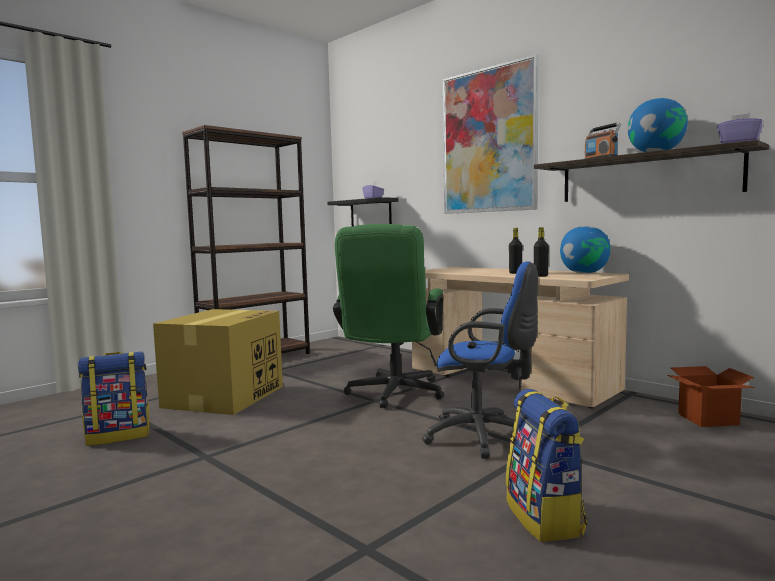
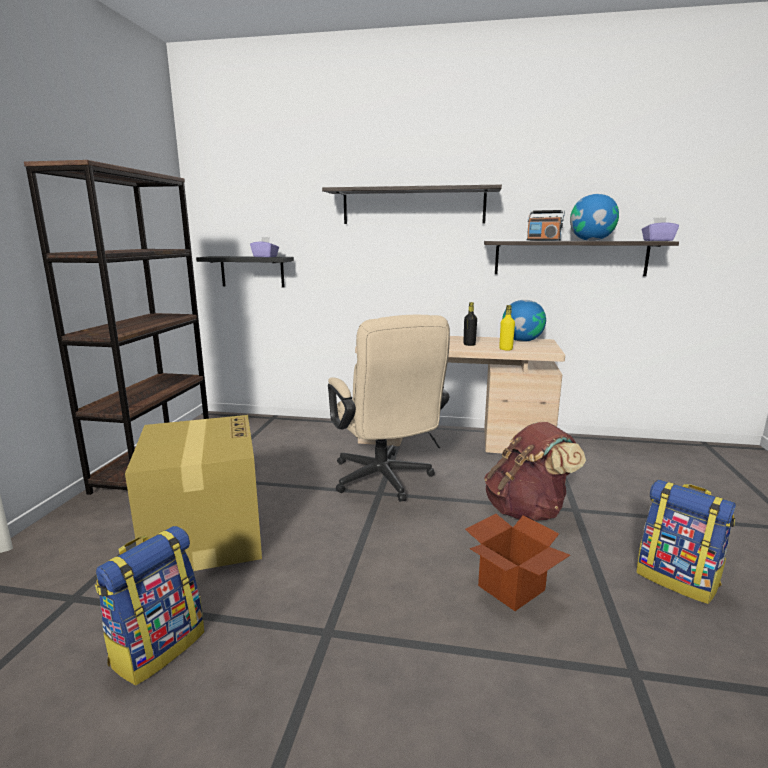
camera: 35 degrees left, 10 degrees up
(393, 395) = (385, 481): green office chair -> beige office chair
(484, 437) = (527, 511): blue office chair -> brown backpack
(488, 141) = (413, 206): picture -> shelf
(540, 276) = (505, 349): black bottle -> yellow bottle
(708, 419) = (621, 449): cardboard box -> cardboard box (511, 587)

